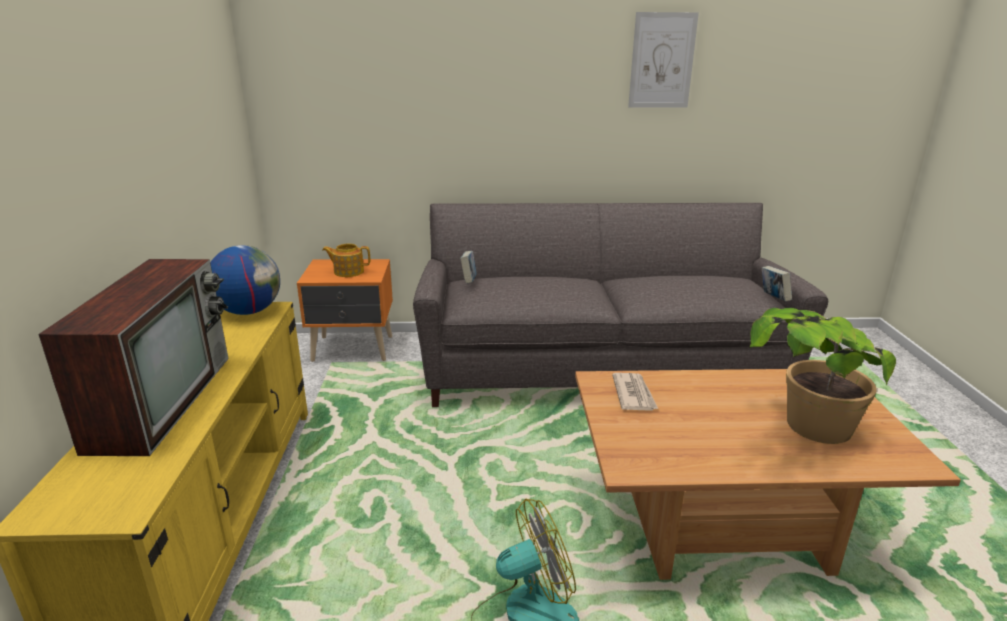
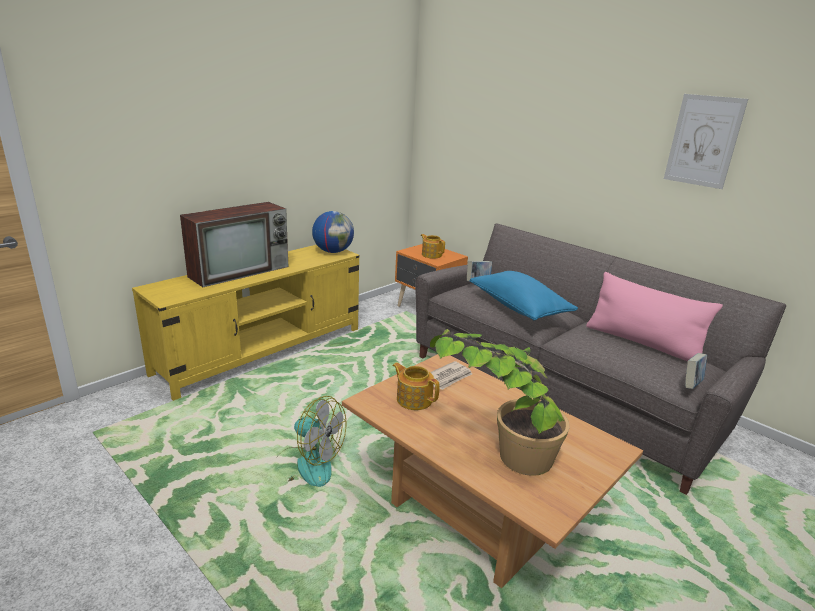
camera: 45 degrees right, 0 degrees up
(556, 291) = (518, 307): none -> blue pillow
(655, 435) = (414, 399): none -> teapot
(691, 279) = (642, 343): none -> pink pillow

